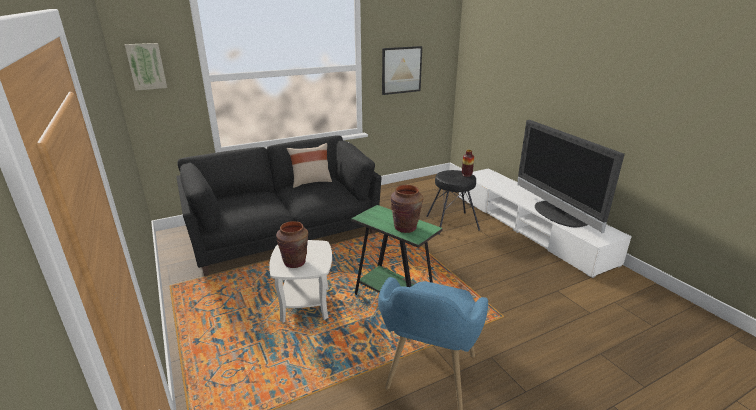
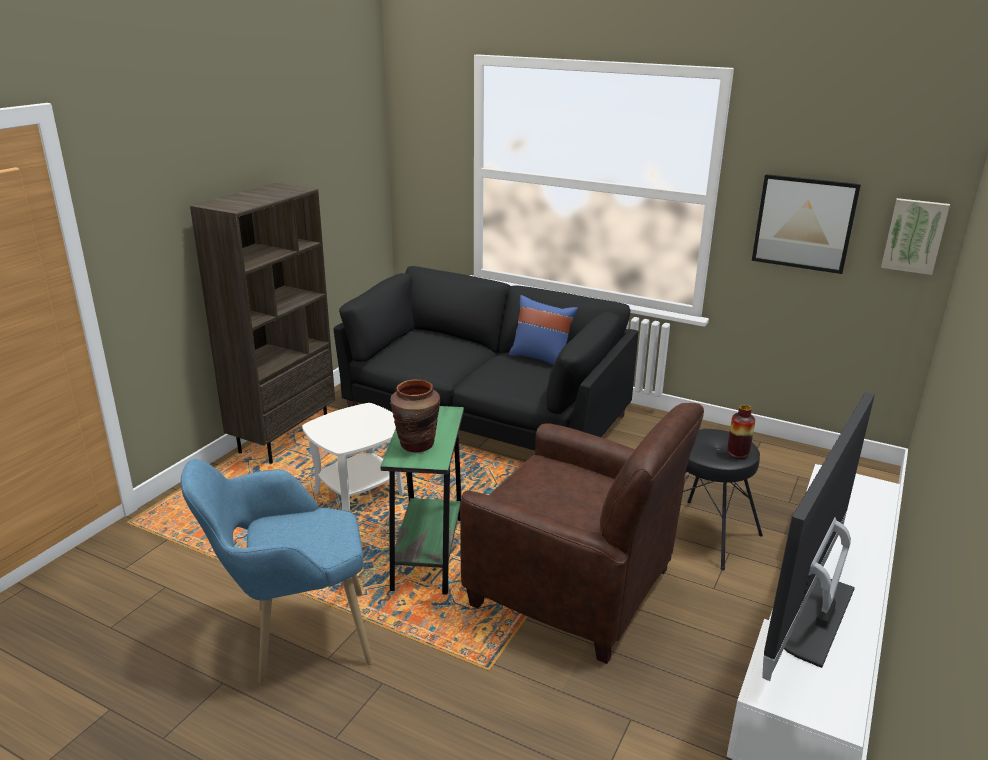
camera: 55 degrees right, 0 degrees up
(146, 66) = (418, 144): picture -> picture (914, 235)
(193, 315) = (284, 439): none -> brown bookcase
(295, 262) = (339, 427): brown vase -> none
(311, 182) = (541, 358): beige pillow -> blue pillow
(461, 268) = (574, 588): none -> brown armchair

